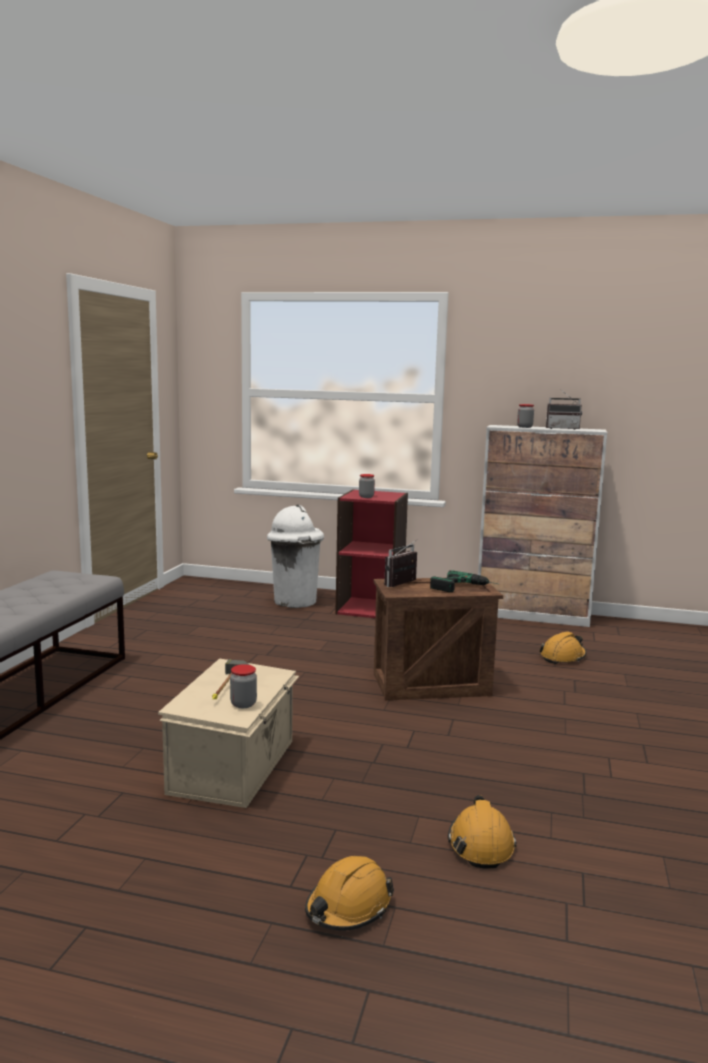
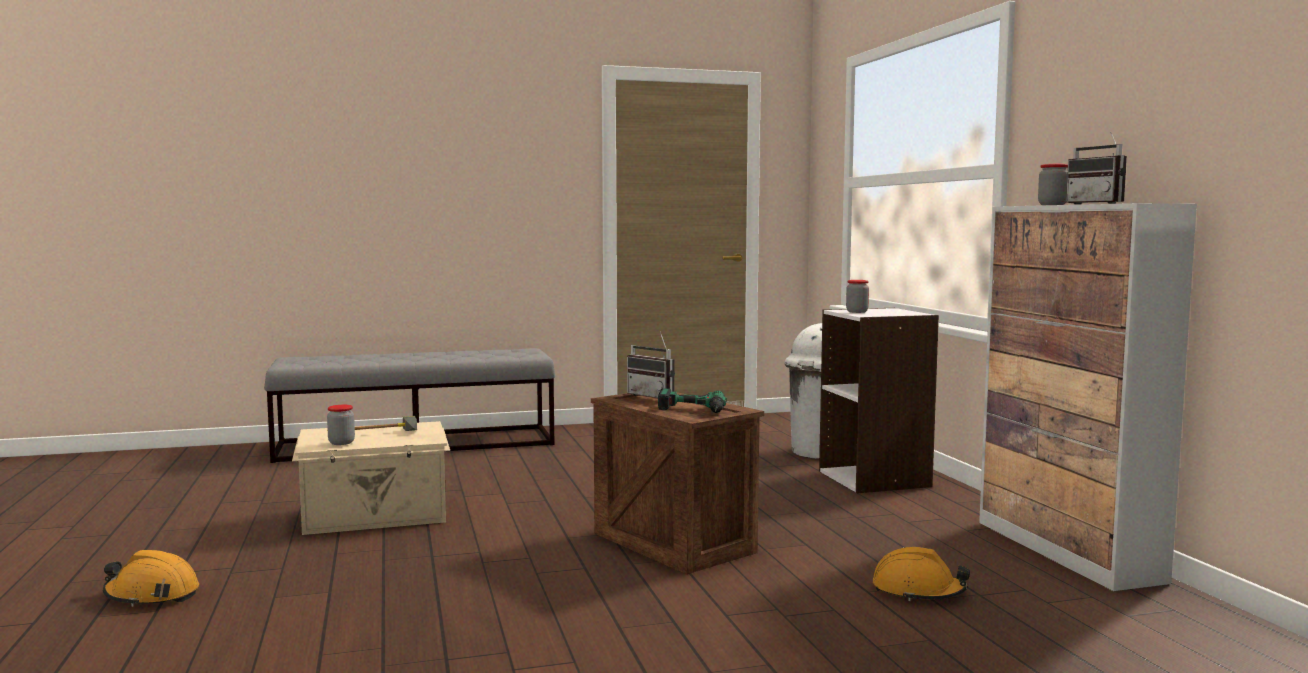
camera: 60 degrees right, 5 degrees down
(370, 608) = (875, 479): red bookcase -> white bookcase
(404, 585) = (655, 396): radio -> radio turned 150 degrees counterclockwise
(480, 844) = (286, 624): orange hard hat -> none

